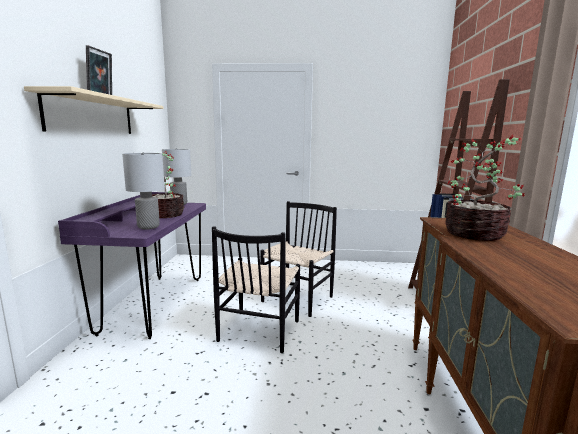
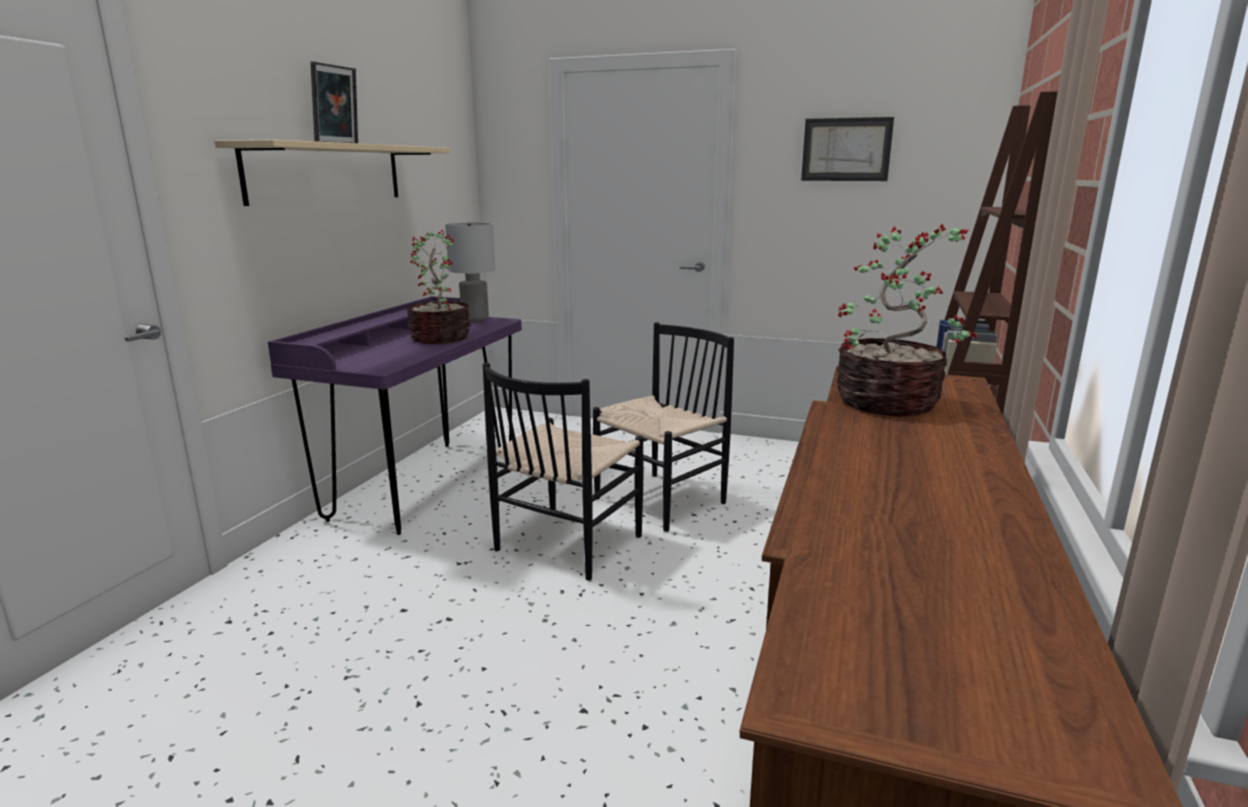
camera: 15 degrees right, 5 degrees up
(148, 228) = (398, 359): grey table lamp -> none
(368, 114) = (846, 149): none -> picture

